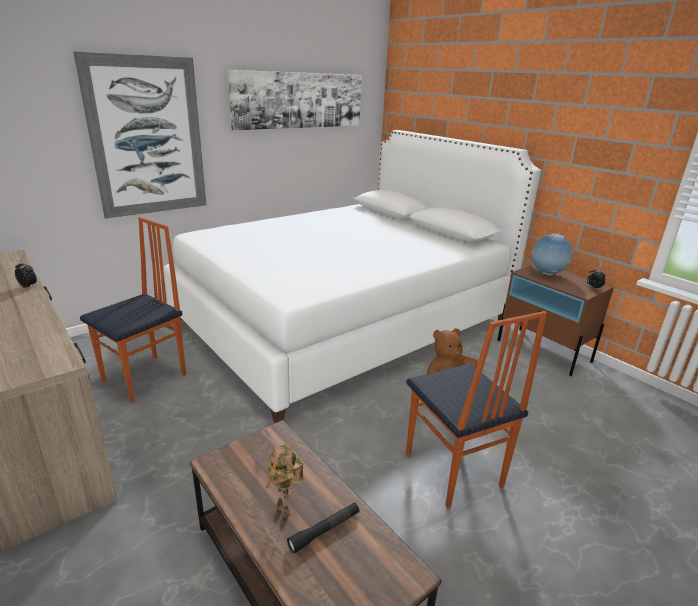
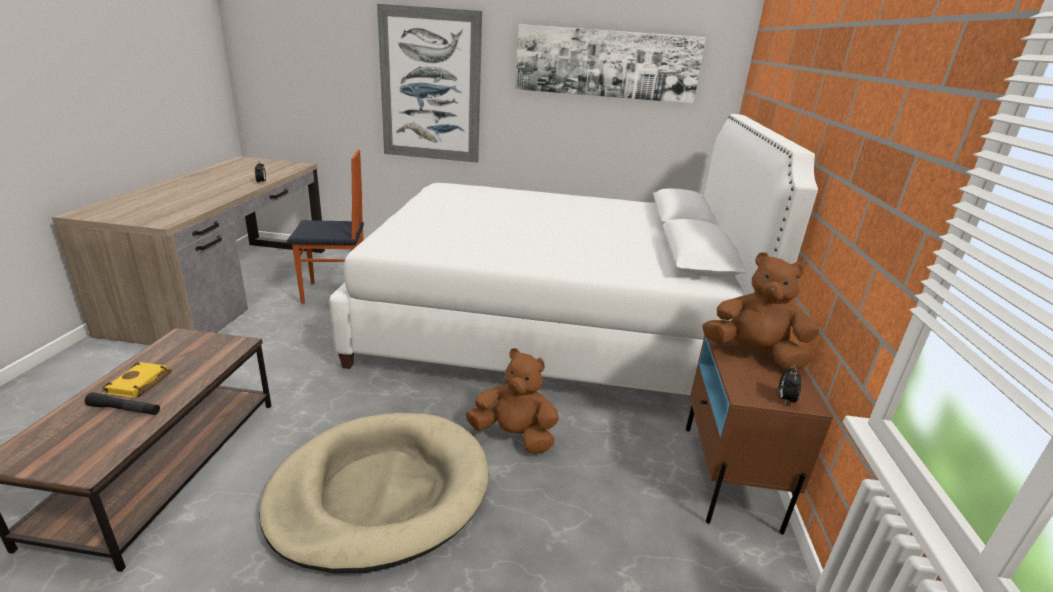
camera: 45 degrees right, 0 degrees up
(285, 510) = (140, 384): toy robot -> yellow book
(452, 471) = (380, 492): chair -> beige dog bed
(546, 274) = (754, 354): globe -> brown plush toy

